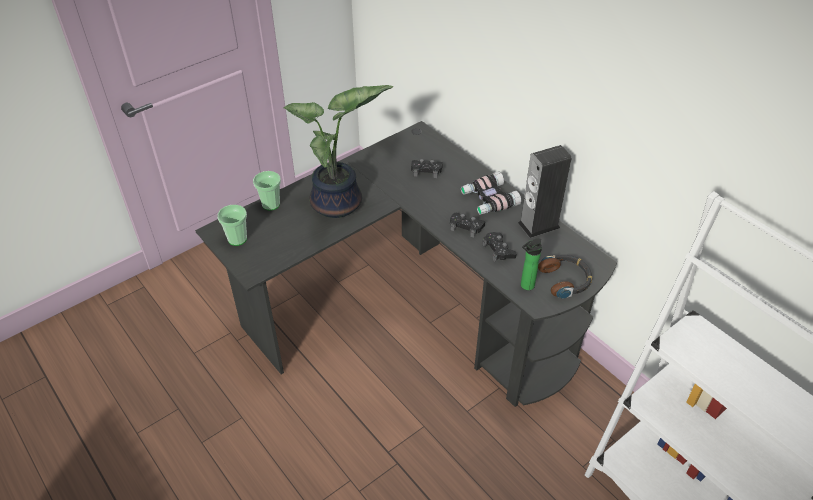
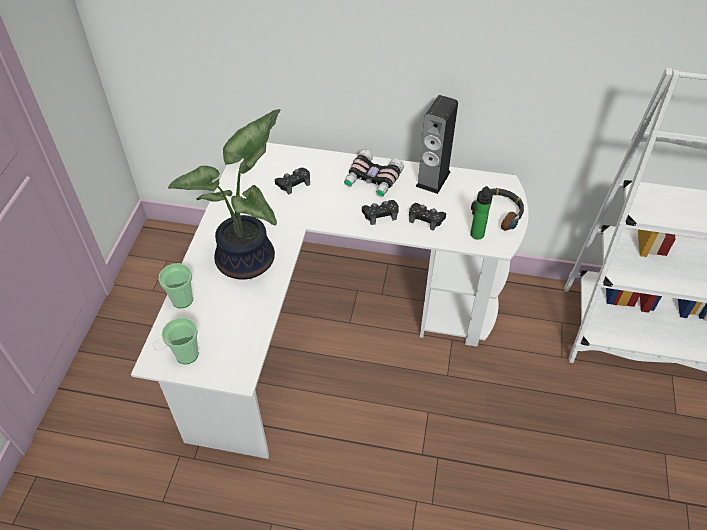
camera: 40 degrees left, 5 degrees up
(414, 313) = (329, 323): black desk -> white desk

